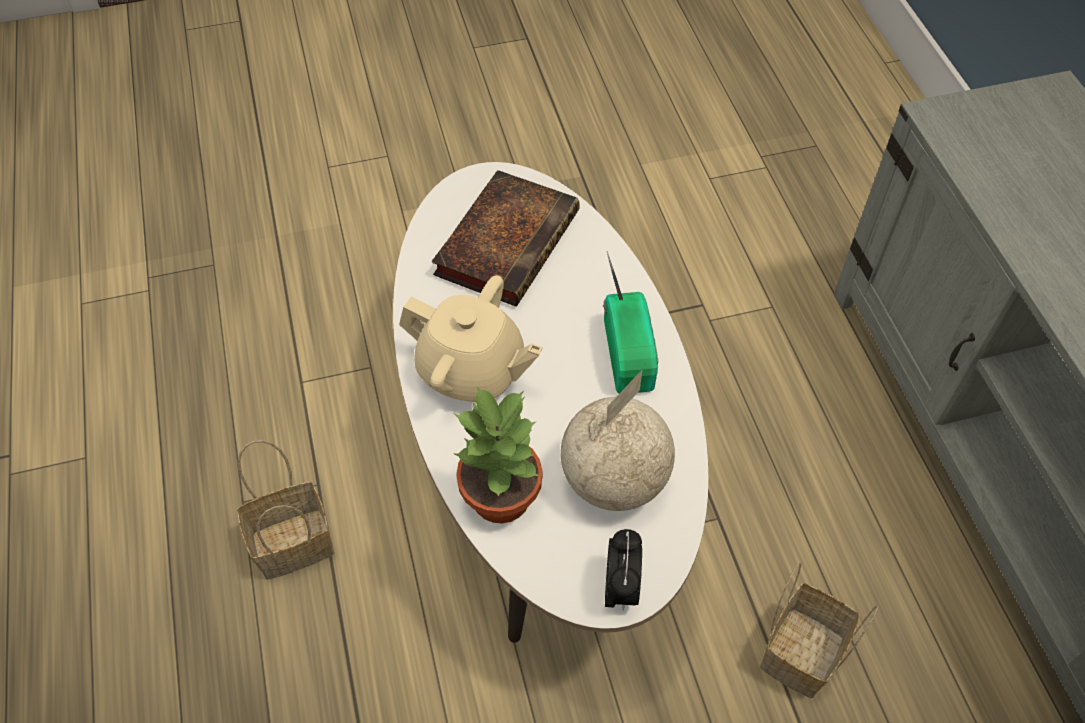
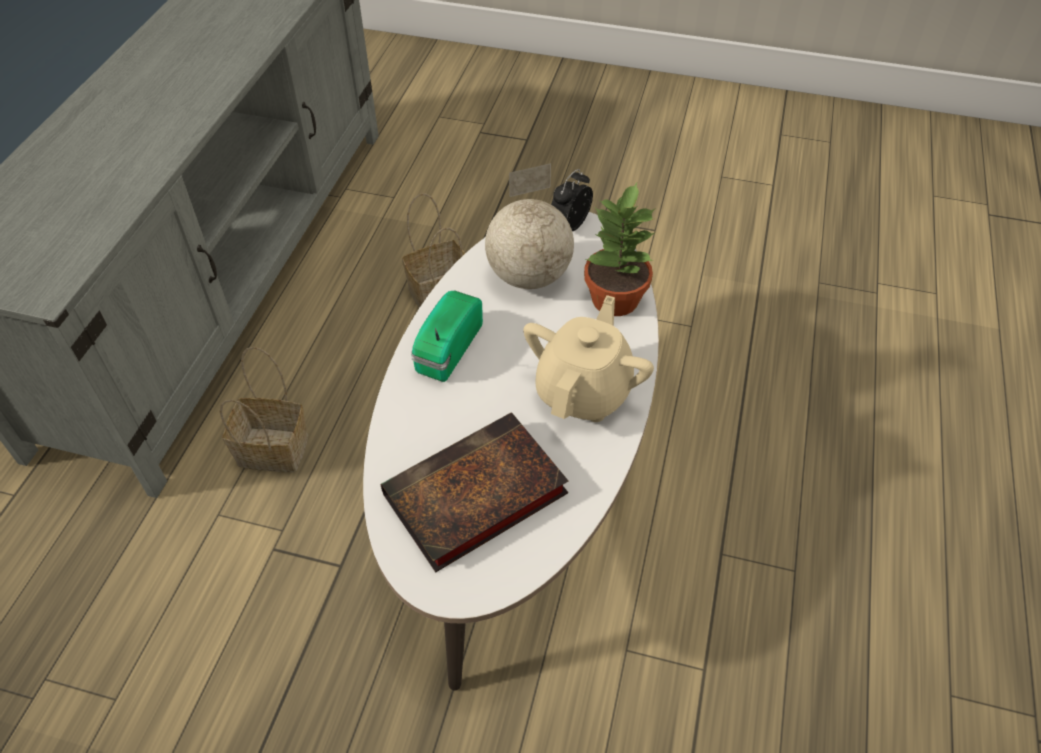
camera: 150 degrees left, 5 degrees down
(295, 541) = (756, 514): basket -> basket (270, 451)
(472, 371) = (584, 391): beige teapot -> beige teapot turned 60 degrees clockwise

